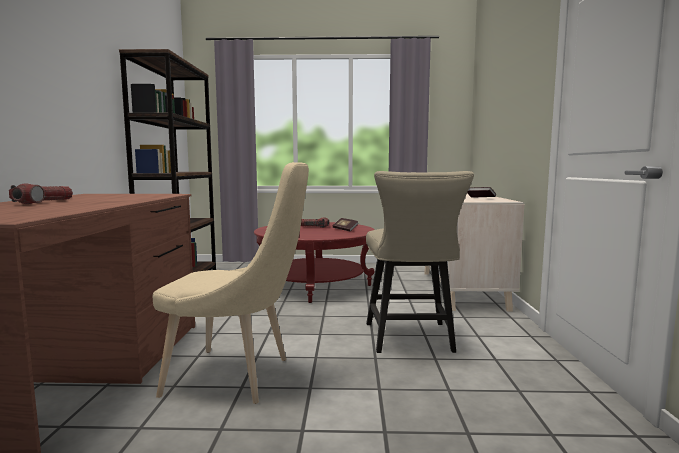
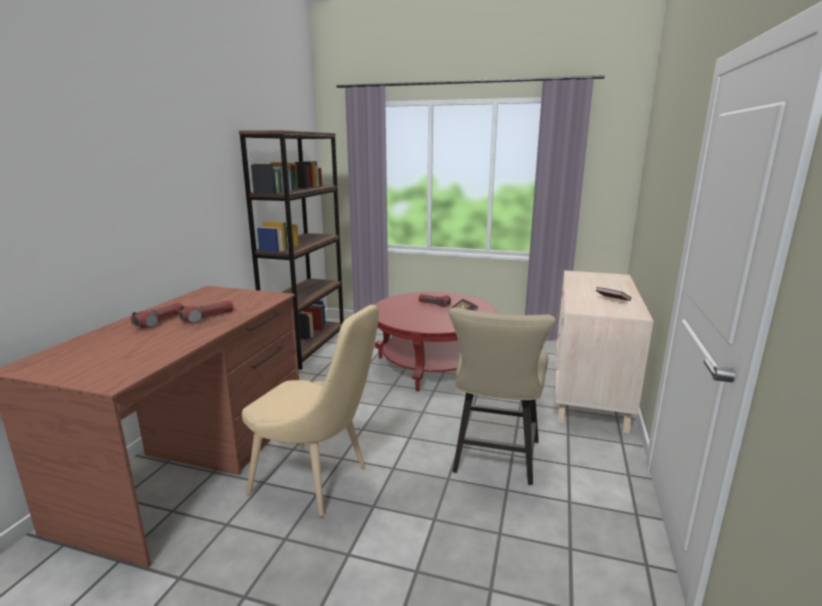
camera: 15 degrees right, 10 degrees up
(103, 200) = (208, 317): none -> flashlight

